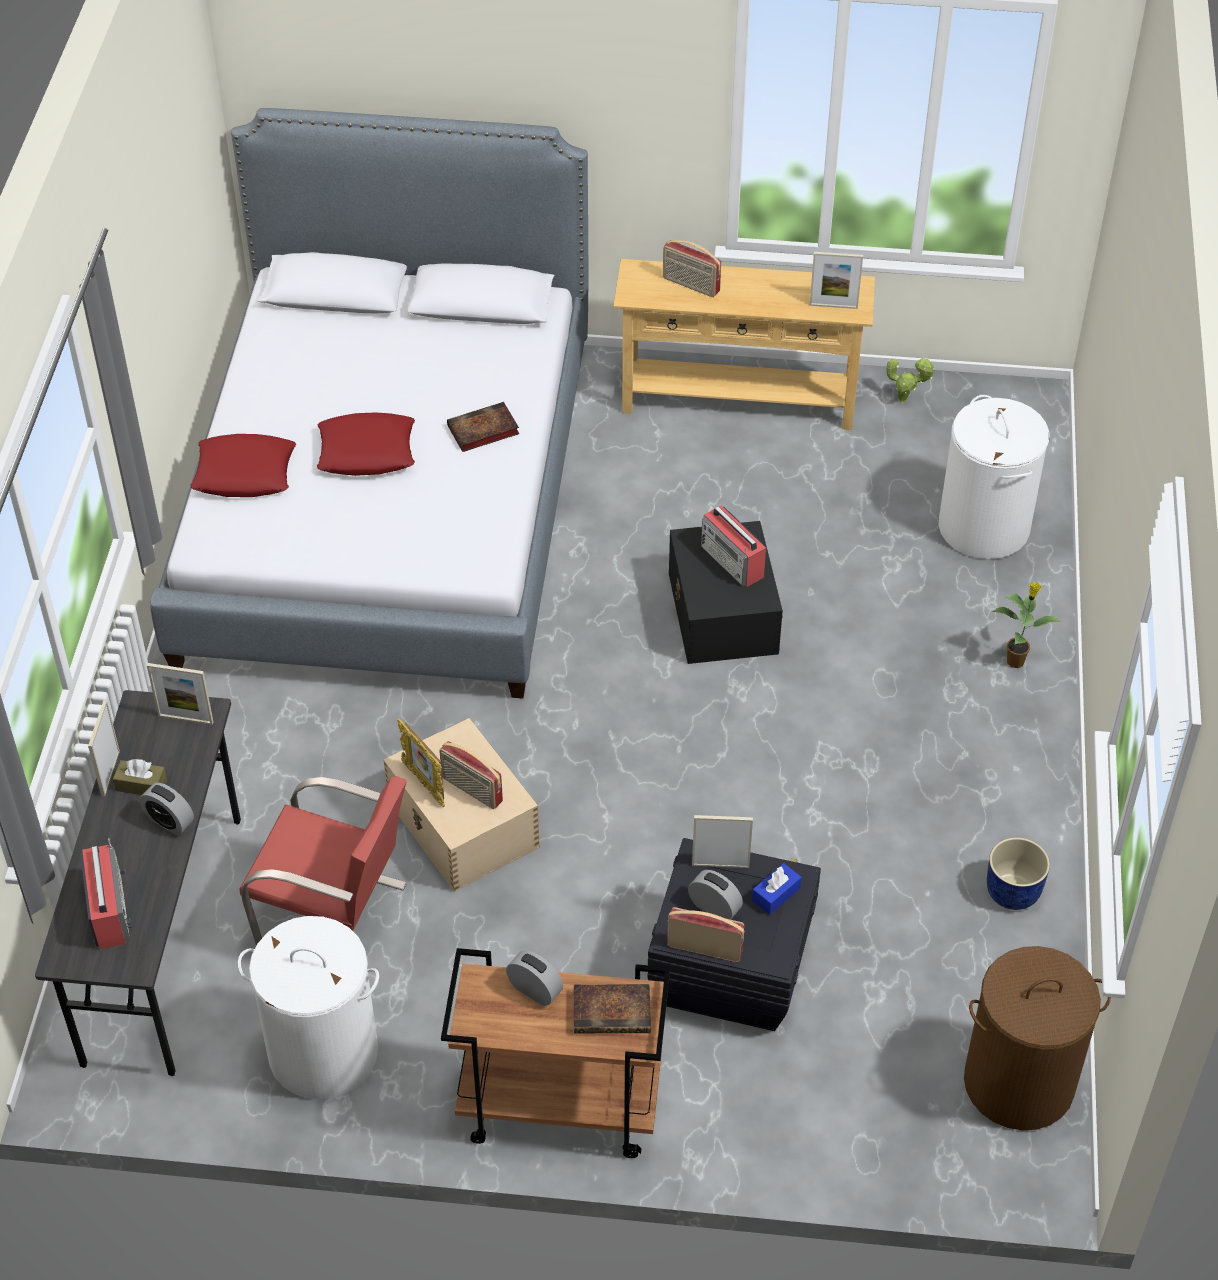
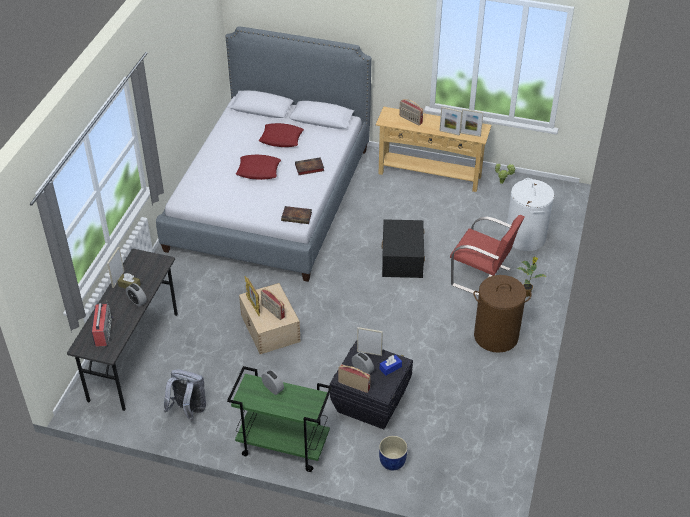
camera: 10 degrees right, 5 degrees down
(185, 719) = (154, 262): picture frame -> picture frame (449, 132)
(245, 473) = (206, 173): red pillow -> red pillow (281, 138)
(323, 1052) = (188, 410): white laundry basket -> grey backpack
(335, 919) = (207, 358): red chair -> red chair (482, 277)
(558, 1107) = (282, 446): brown cart -> green cart
(614, 1011) = (304, 401): book -> book (297, 216)
(733, 561) = (407, 235): radio -> none
(1013, 892) = (503, 387): blue planter -> blue planter (392, 462)
(1018, 1083) = (486, 466): brown laundry basket -> brown laundry basket (495, 336)

